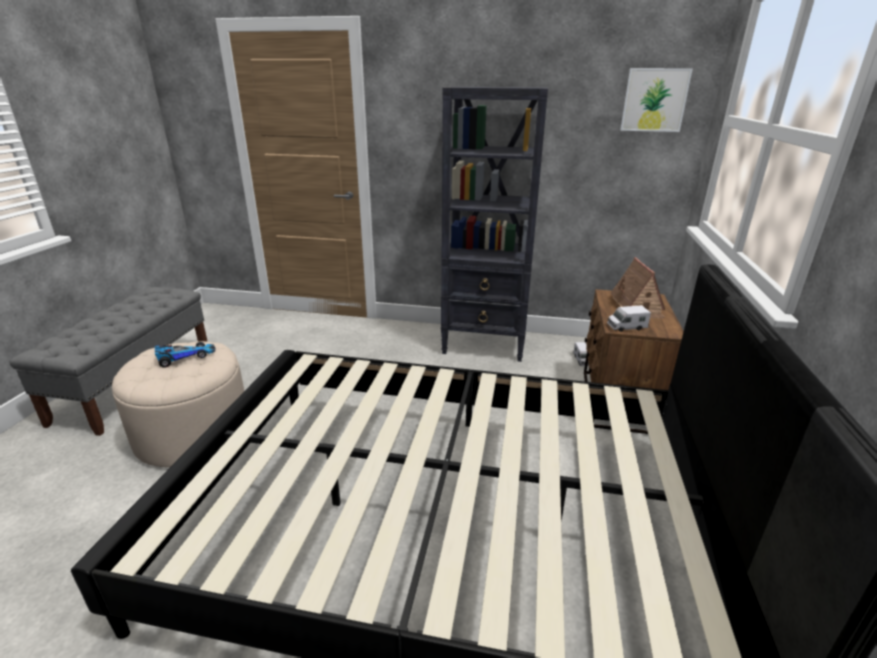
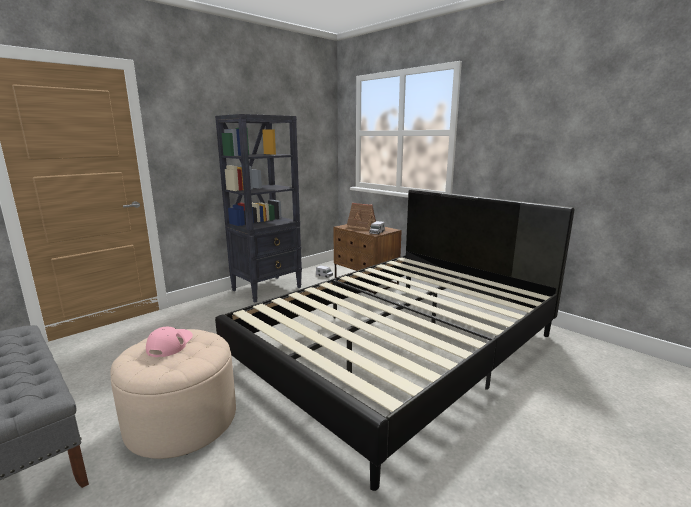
camera: 55 degrees left, 10 degrees down
(185, 356) = (170, 344): toy car -> pink cap
(654, 100) = (316, 125): picture -> none

